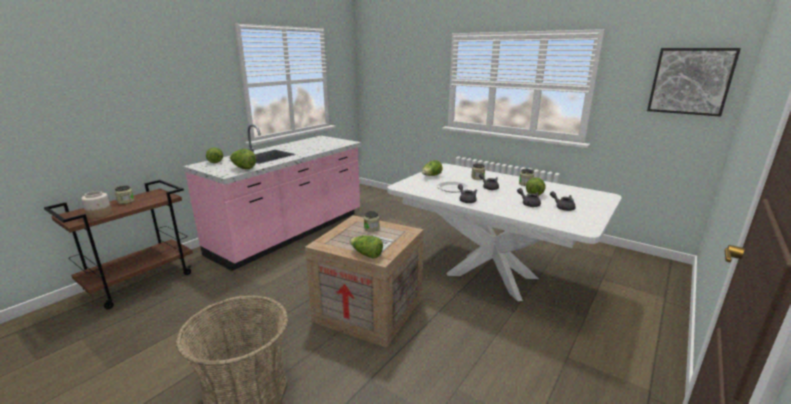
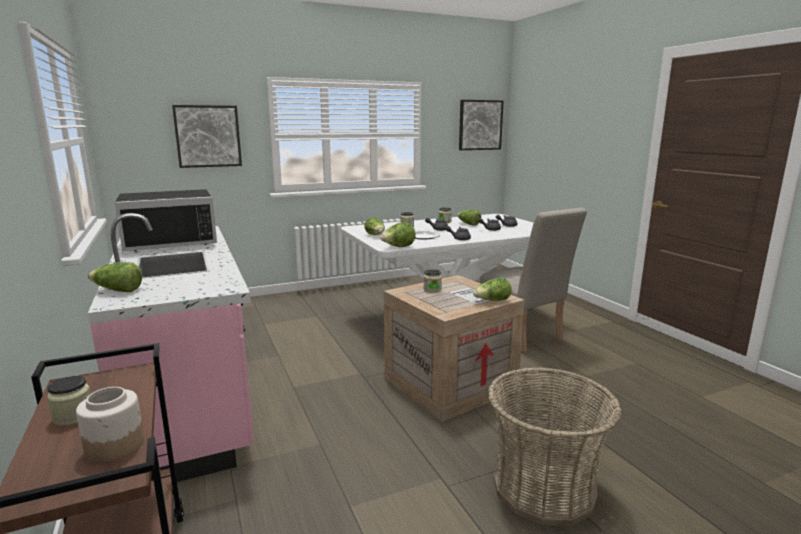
camera: 60 degrees left, 5 degrees down
(243, 168) = (215, 279): lettuce -> lettuce (398, 247)
(312, 145) = (171, 241): none -> black microwave
(411, 79) = (208, 136): none -> picture
(503, 326) = (523, 337): none -> beige chair

